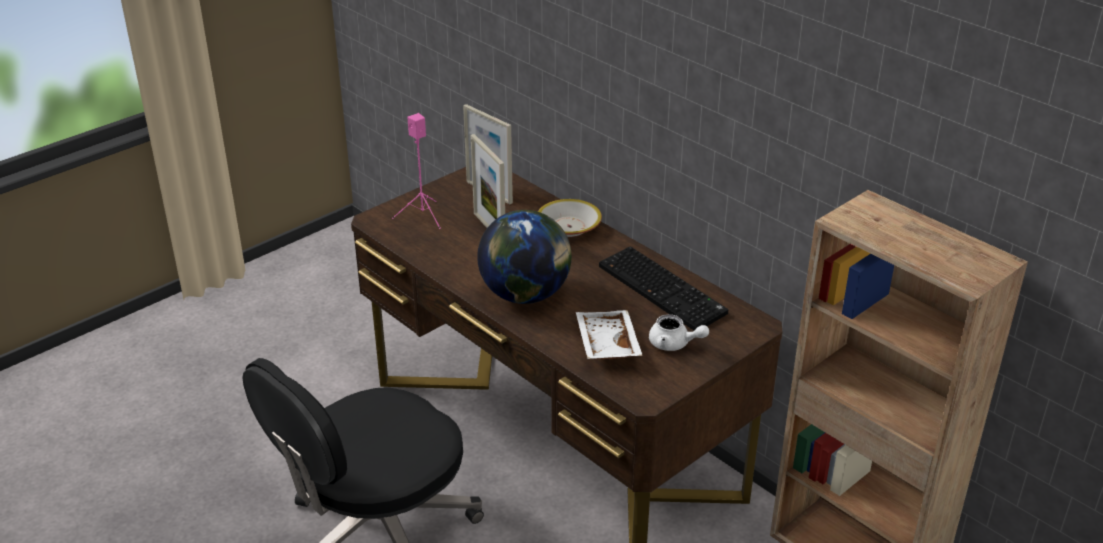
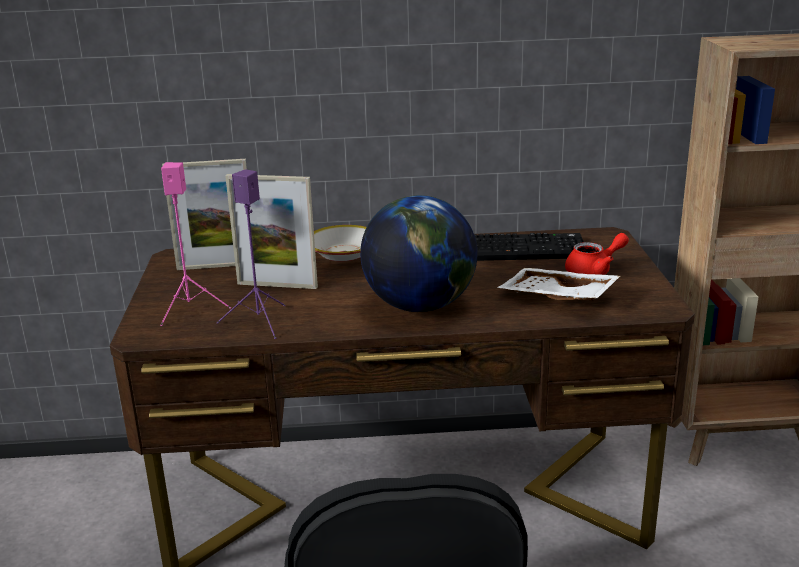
camera: 50 degrees left, 10 degrees down
(434, 248) = (260, 322): none -> purple speaker
(674, 344) = (594, 271): white teapot -> red teapot

